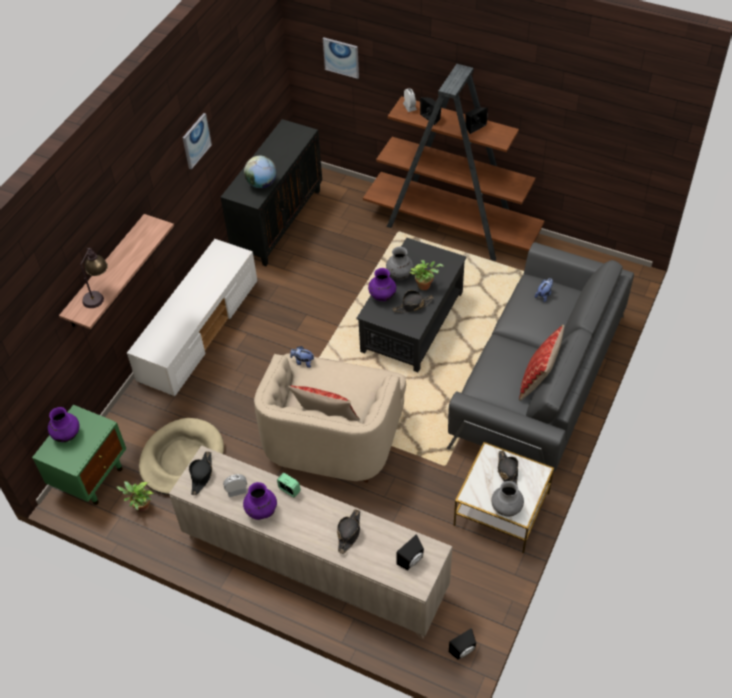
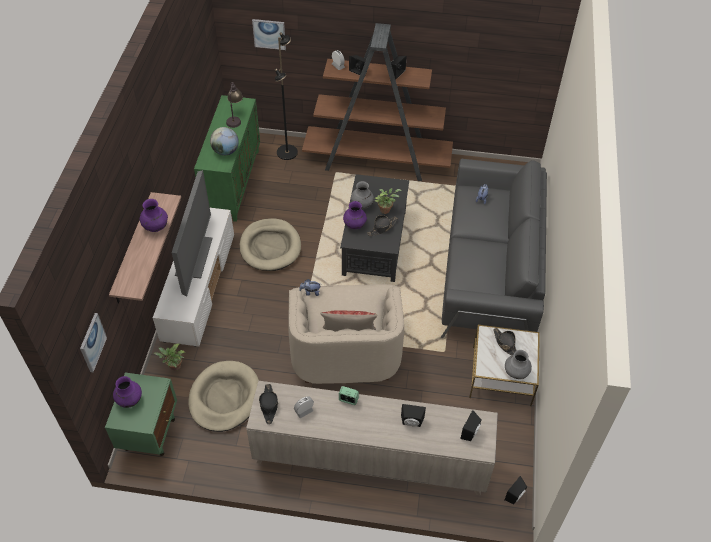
camera: 20 degrees left, 0 degrees up
(98, 294) = (138, 269): table lamp -> table lamp (235, 118)
(141, 507) = (203, 447): potted plant -> potted plant (174, 367)
(194, 295) = (194, 256): none -> television
(196, 140) = (175, 122): picture -> picture (92, 342)
(261, 511) = (332, 423): purple vase -> purple vase (155, 227)
(278, 222) = (232, 183): black cabinet -> green cabinet
(292, 302) = (270, 247): none -> beige dog bed
(349, 533) = (411, 422): black hat -> black speaker
(352, 198) = (287, 152): none -> black floor lamp
(538, 380) = (503, 266): pillow -> none

